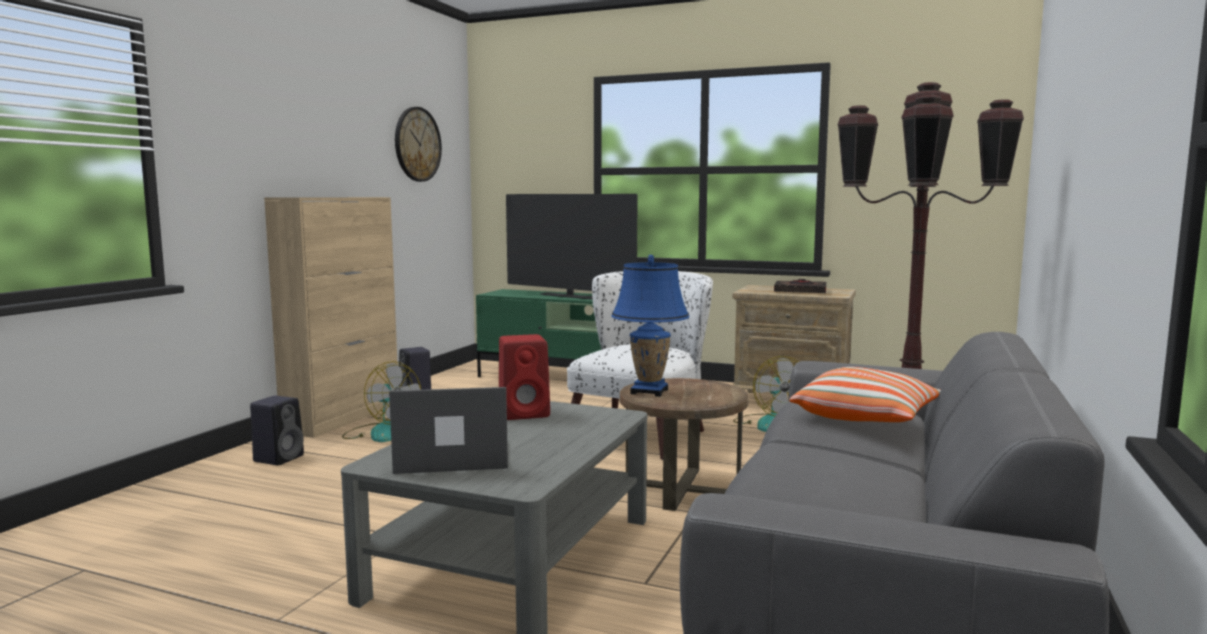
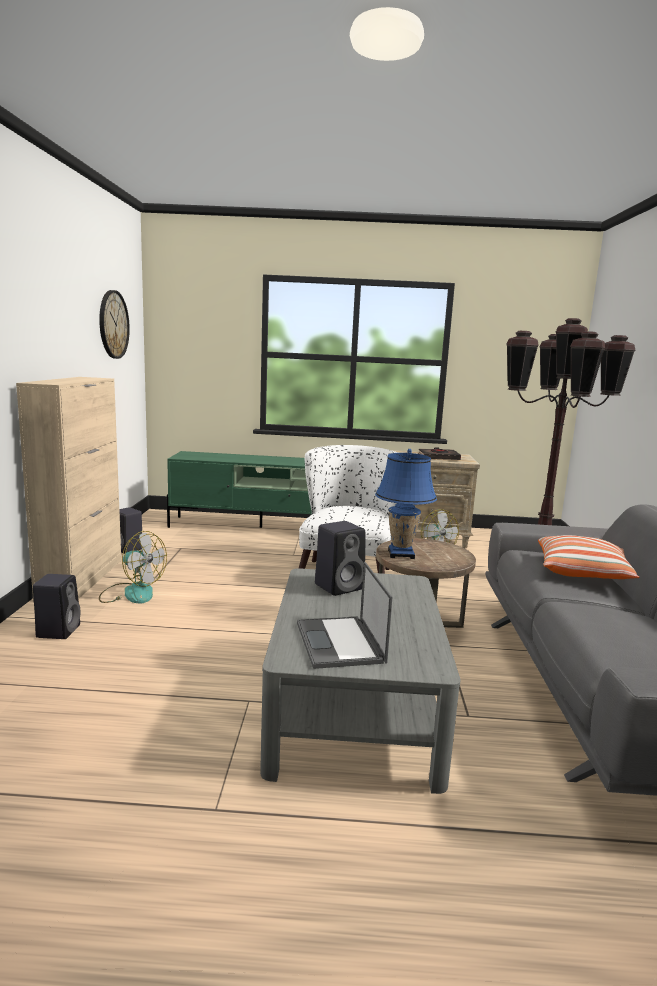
camera: 20 degrees left, 5 degrees up
(451, 457) = (340, 643): laptop -> laptop turned 75 degrees counterclockwise
(526, 413) = (340, 586): red speaker -> black speaker
(569, 296) = (250, 459): television -> none

